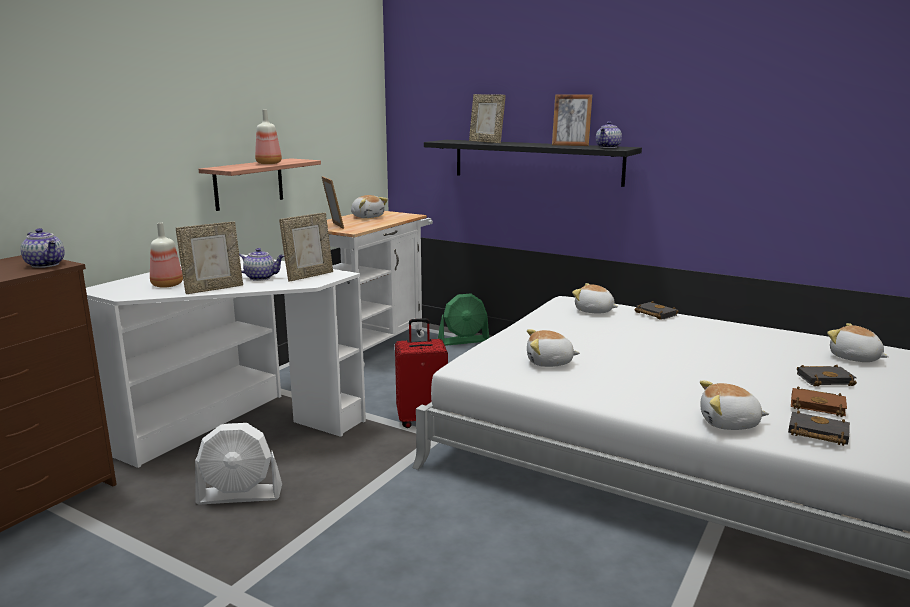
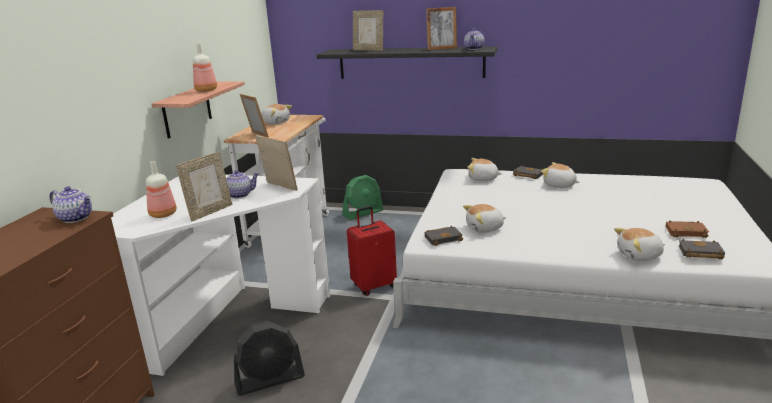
camera: 15 degrees left, 5 degrees up
(240, 495) = (270, 380): white fan -> black fan
(309, 276) = (279, 187): picture frame -> picture frame turned 75 degrees counterclockwise
(825, 379) = (675, 210): black book -> black book (443, 238)
(854, 358) = (679, 190): plush toy -> plush toy (559, 185)

